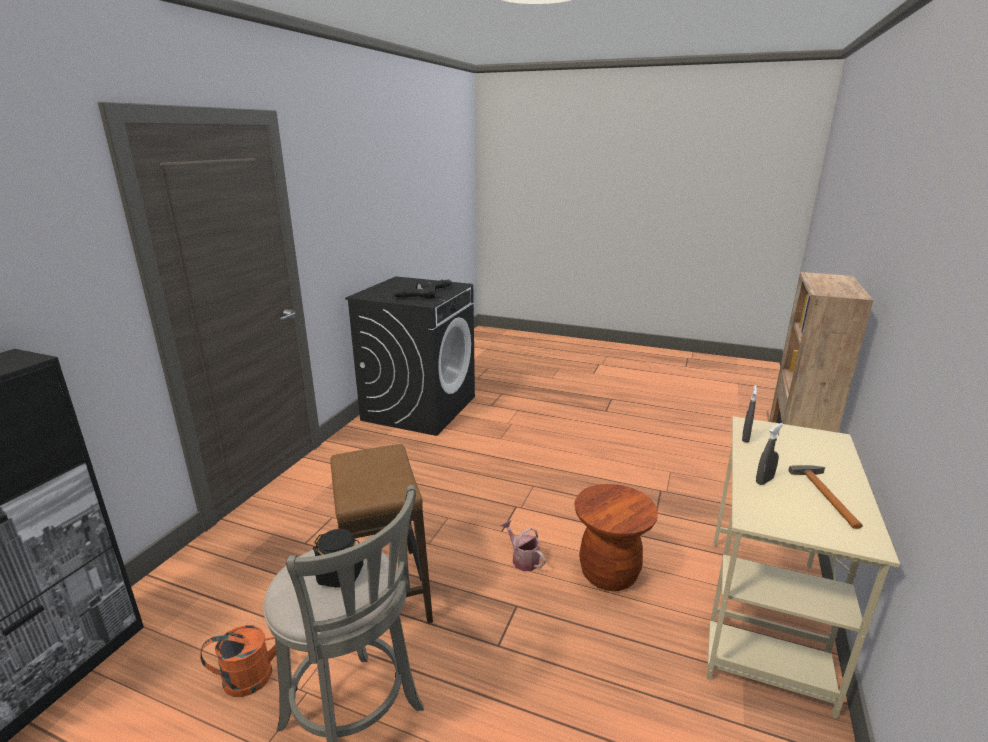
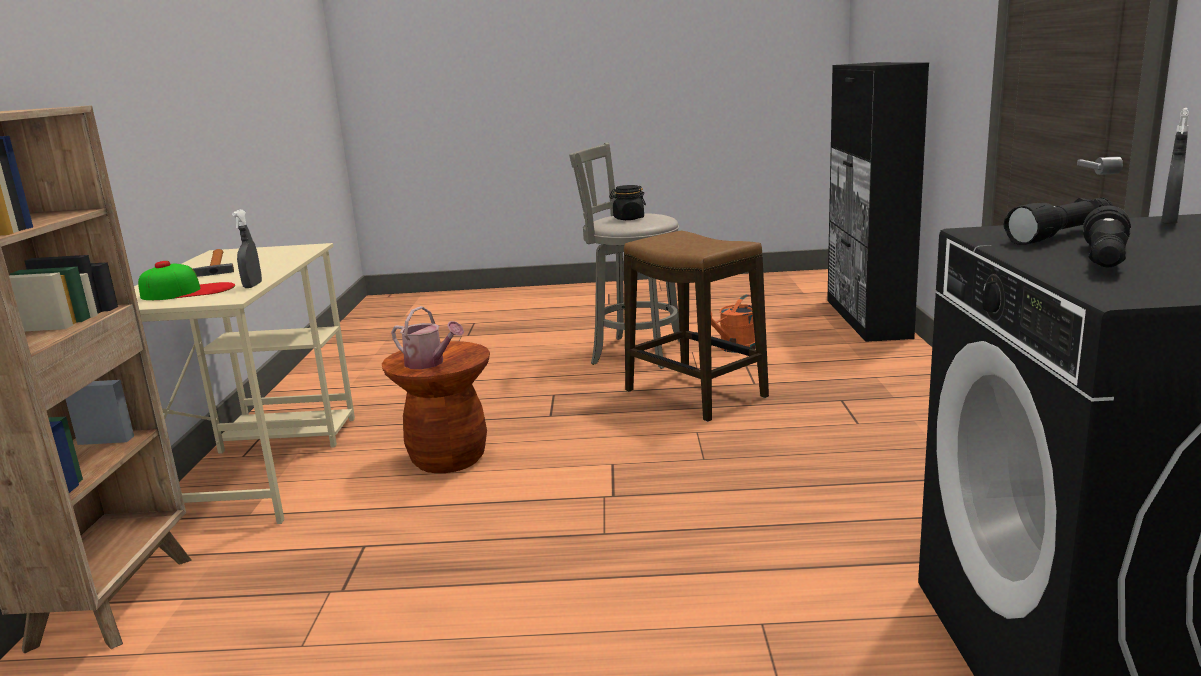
camera: 160 degrees right, 5 degrees down
(522, 559) = (564, 446): watering can -> watering can (429, 363)
(764, 481) = (271, 263): grey spray bottle -> grey spray bottle (1169, 222)
(793, 443) = (188, 291): none -> cap

